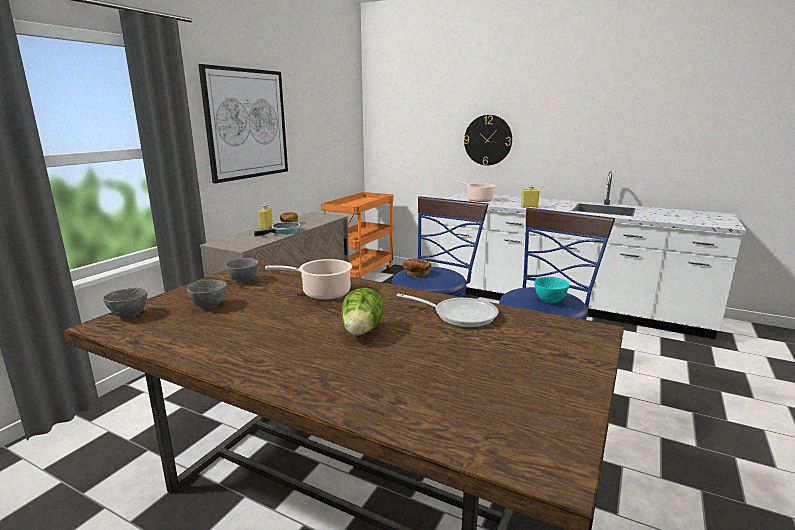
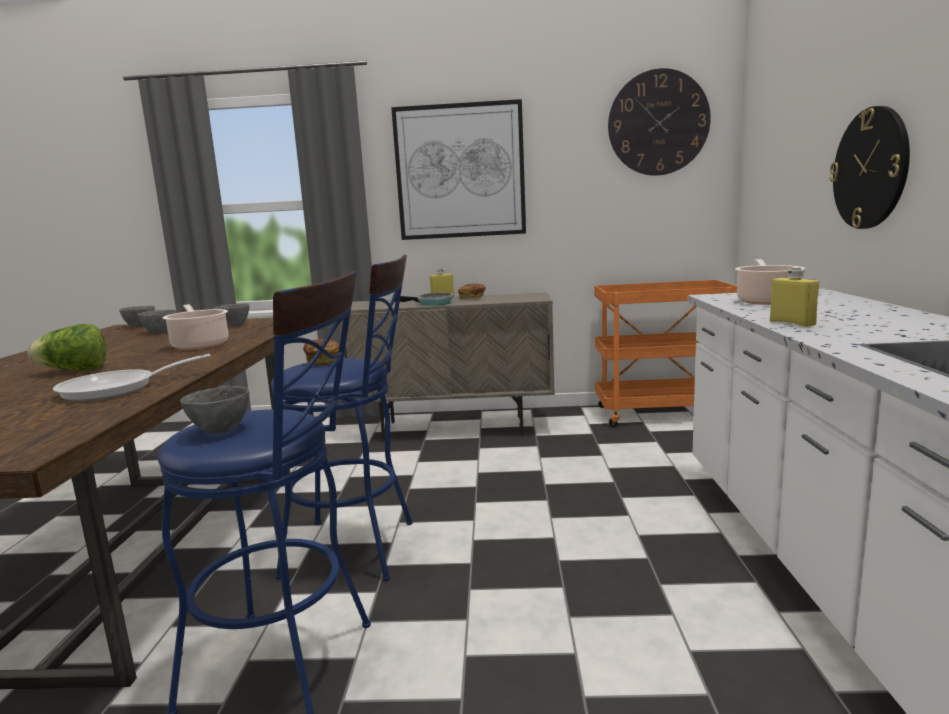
camera: 65 degrees right, 5 degrees down
(337, 97) = (658, 123): none -> wall clock
(459, 315) = (117, 389): frying pan -> frying pan turned 60 degrees clockwise
(550, 301) = (220, 430): turquoise bowl -> grey bowl

